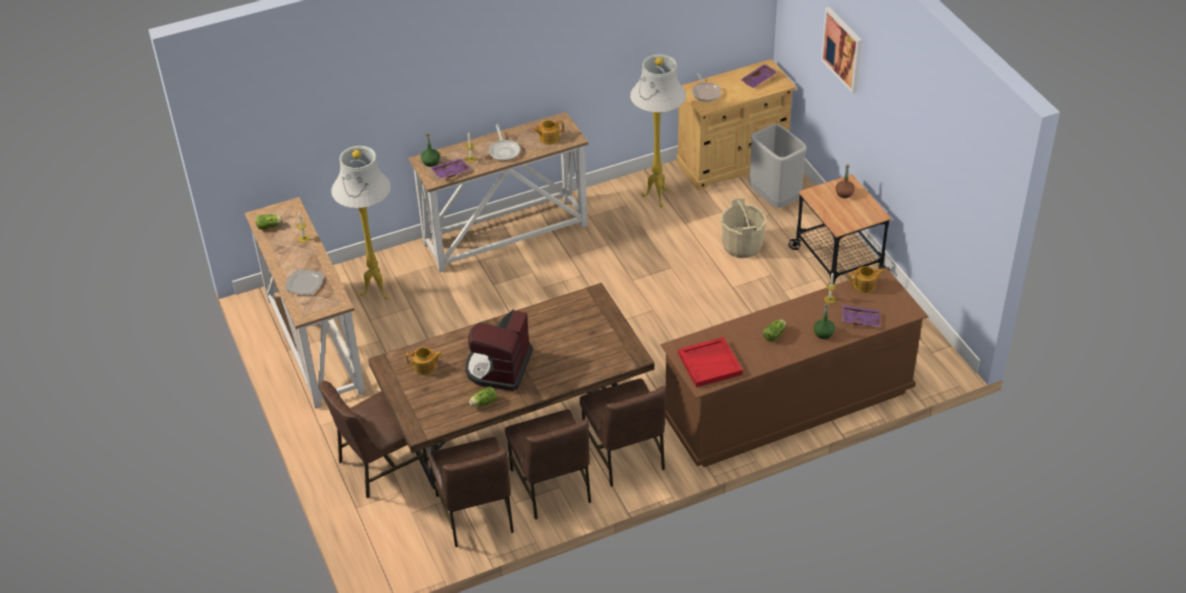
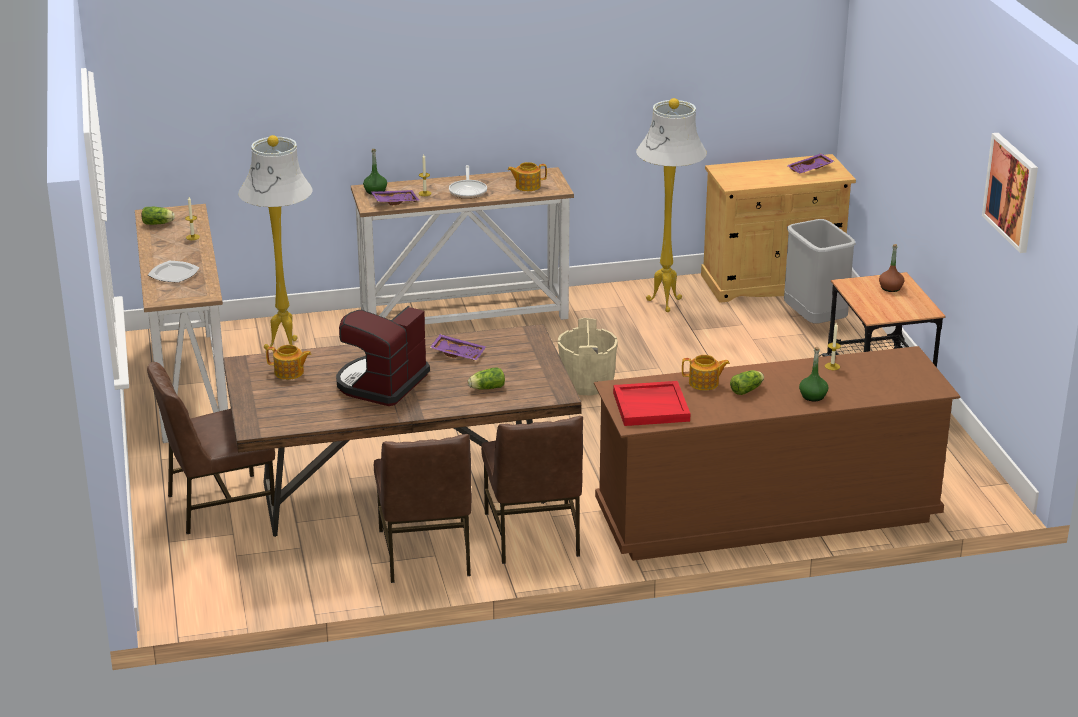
camera: 10 degrees right, 15 degrees down
(476, 514) = (317, 568): brown chair -> none
(483, 403) = (346, 413): lettuce -> lettuce (486, 388)
(706, 93) = (739, 173): frying pan -> none
(742, 245) = (758, 358): beige bucket -> beige bucket (587, 383)
(842, 49) = (905, 104): picture -> picture (1012, 192)
(860, 319) = (867, 389): purple tray -> purple tray (458, 353)
(865, 285) = (884, 359): teapot -> teapot (704, 383)

